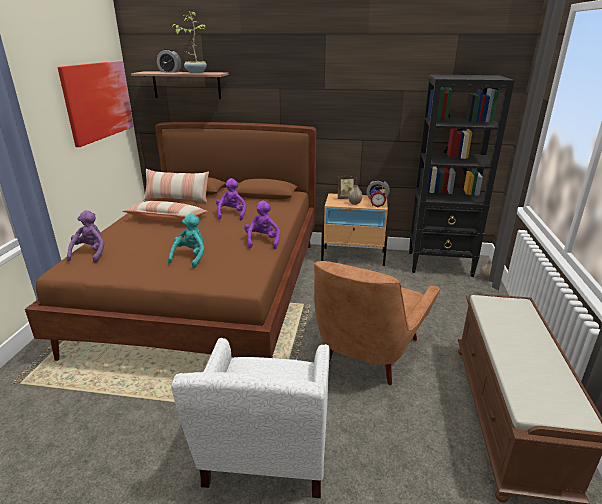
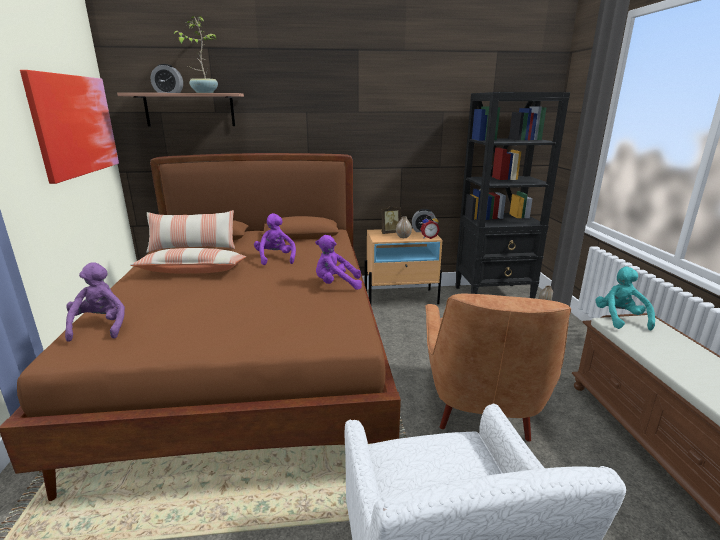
camera: 15 degrees left, 5 degrees down
(191, 257) = (255, 314): turquoise plush toy -> turquoise plush toy (620, 319)
(262, 241) = (336, 285): purple plush toy -> purple plush toy turned 75 degrees counterclockwise

